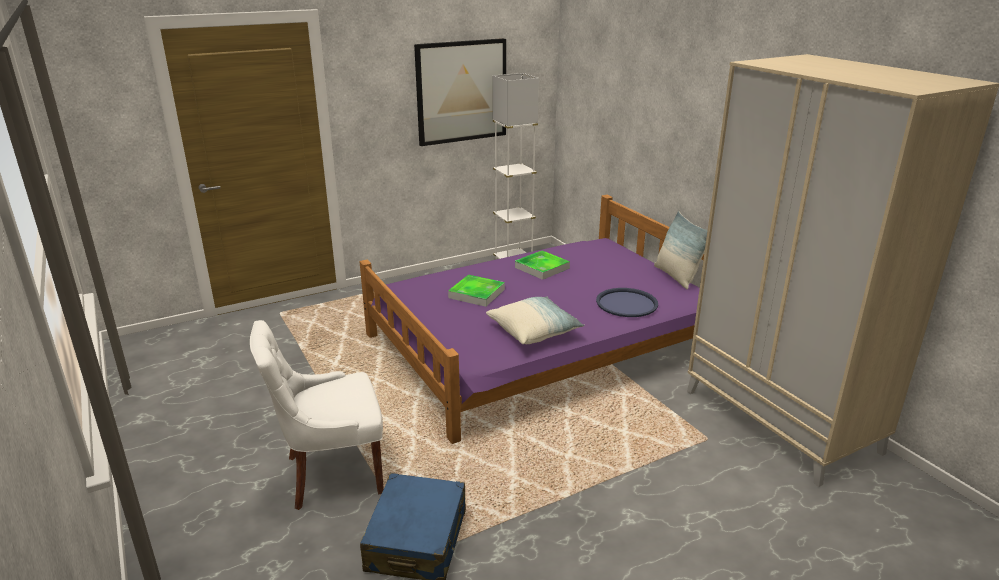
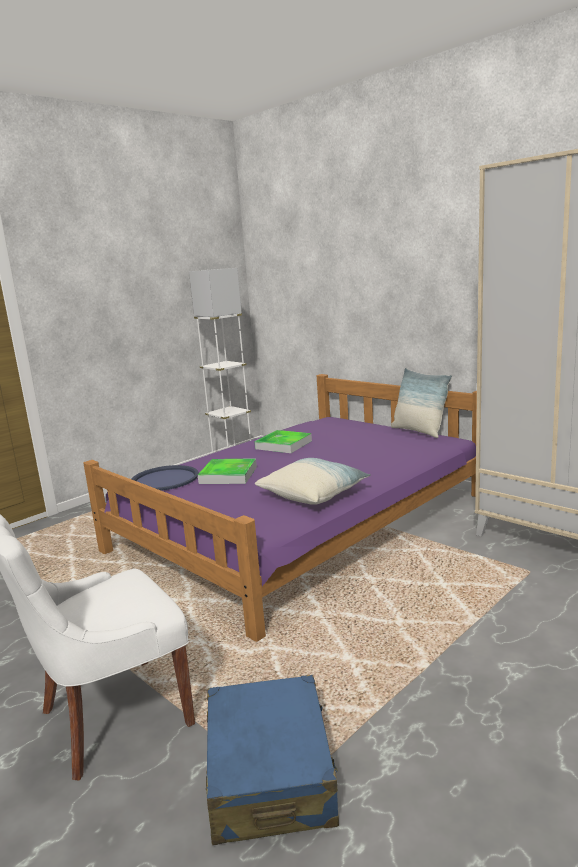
camera: 15 degrees left, 10 degrees down
(461, 91) = (159, 289): picture -> none
(626, 303) = (390, 456): blue tray -> blue tray (165, 479)

